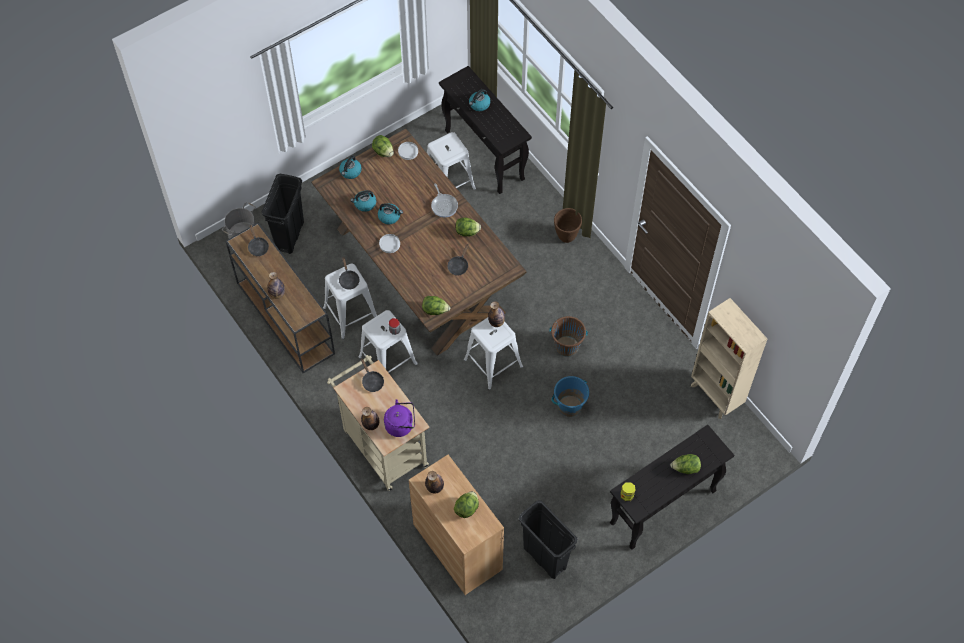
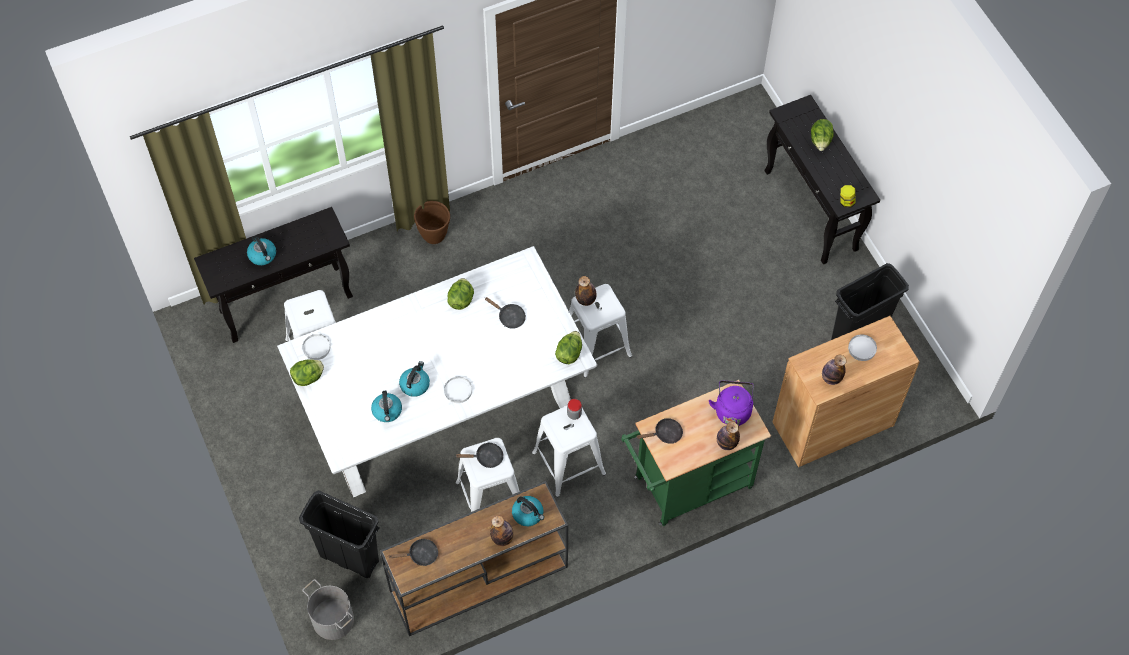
camera: 80 degrees left, 0 degrees up
(350, 172) = (330, 422): kettle -> kettle (528, 514)
(382, 444) = (686, 486): beige cart -> green cart
(419, 269) = (442, 407): brown dining table -> white dining table
(444, 205) = (414, 319): frying pan -> none
(467, 508) = (862, 348): lettuce -> white plate
(567, 346) = (588, 264): brown bucket -> none
(569, 406) = (669, 276): blue bucket -> none
(716, 396) = (682, 132): beige bookcase -> none

